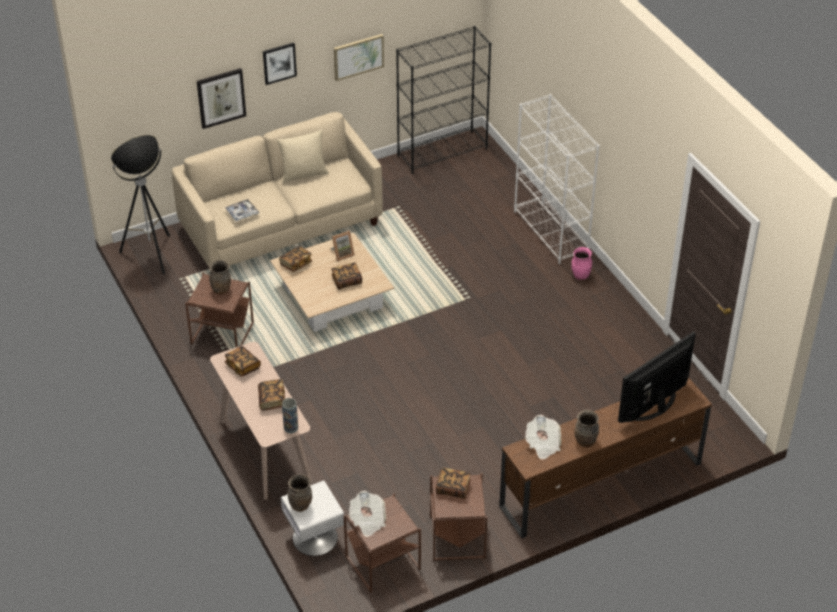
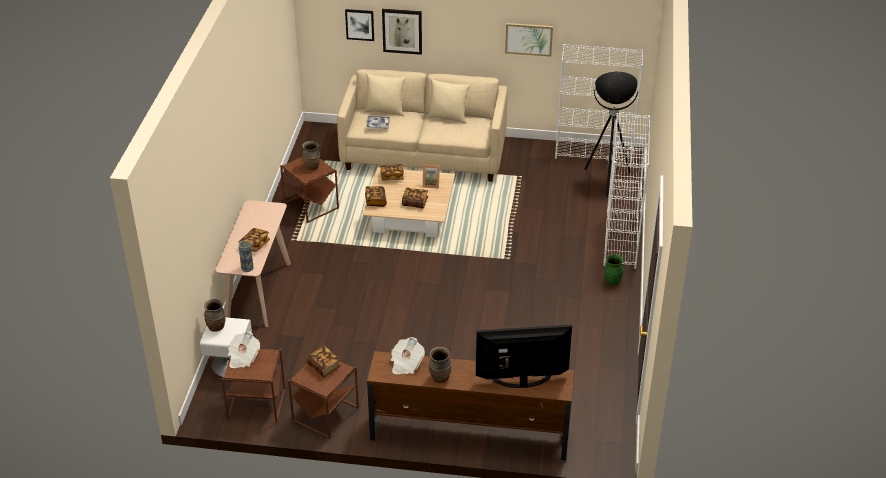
camera: 35 degrees right, 5 degrees down
(151, 255) = (318, 138): floor lamp -> floor lamp (606, 180)
(232, 194) = (385, 111): none -> beige pillow
(242, 366) = (260, 215): book -> book (375, 201)
(279, 63) = (456, 18): picture -> picture (360, 24)
(442, 152) = (594, 153): black bookcase -> white bookcase
(580, 275) = (612, 281): pink vase -> green vase

